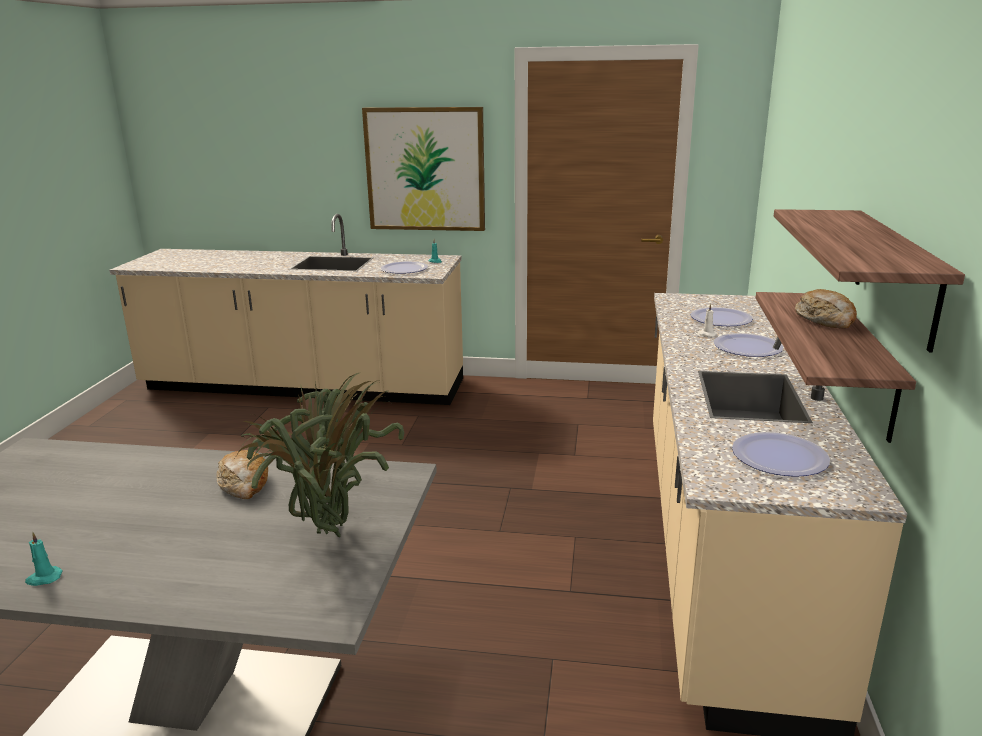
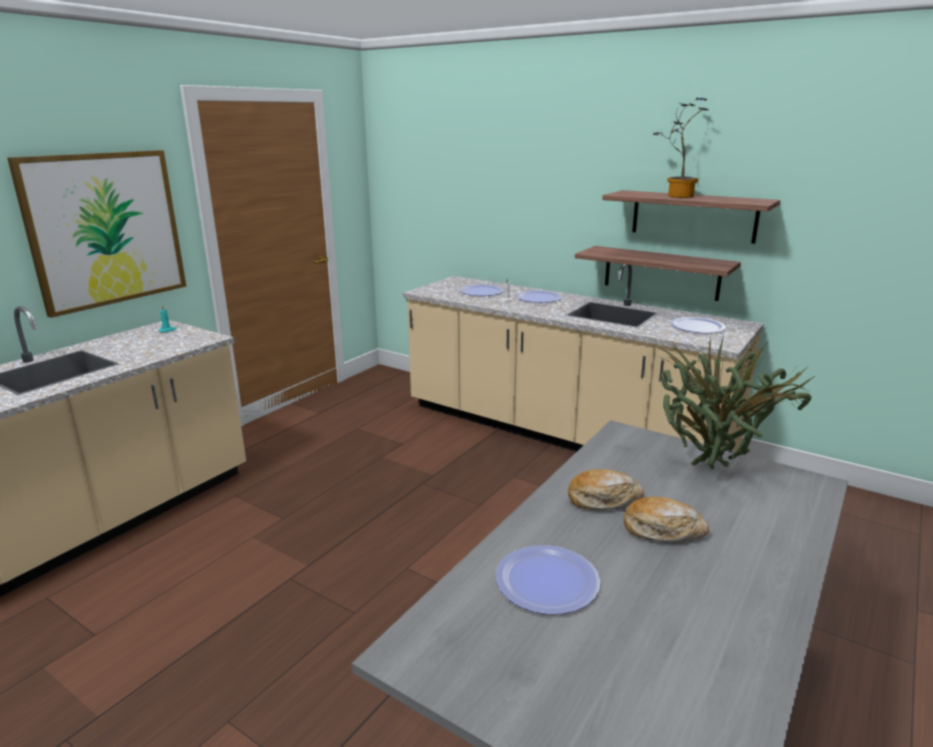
camera: 65 degrees left, 0 degrees up
(43, 578) = (754, 621): turquoise candle -> none
(404, 269) = (164, 344): plate -> plate (547, 580)
(825, 320) = (642, 254): bread -> bread (662, 530)
(844, 230) = (676, 196): none -> potted plant

